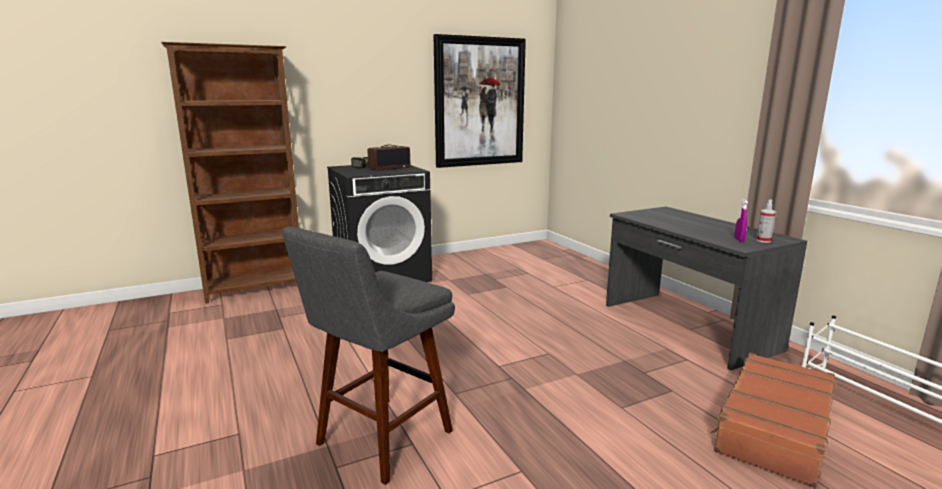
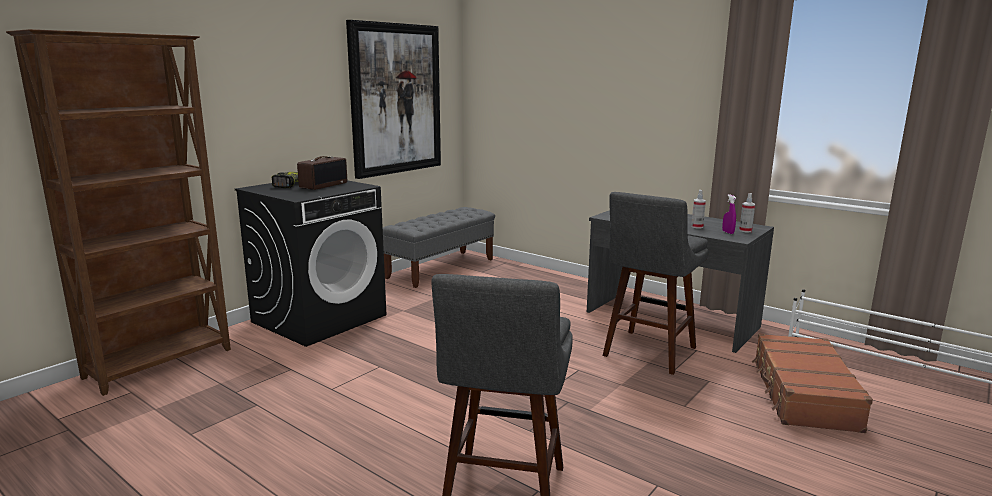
camera: 25 degrees left, 0 degrees up
(511, 252) = (441, 268): none -> grey bench
(631, 352) = (648, 353): none -> grey stool
(711, 232) = (697, 227): none -> spray bottle

